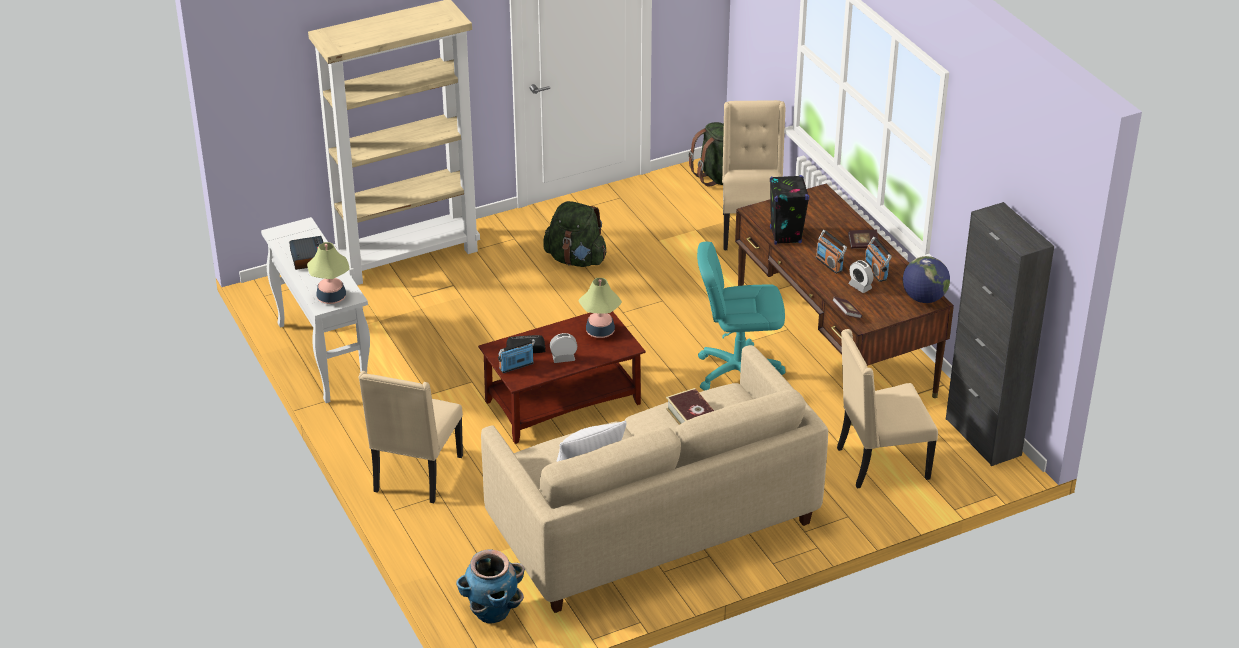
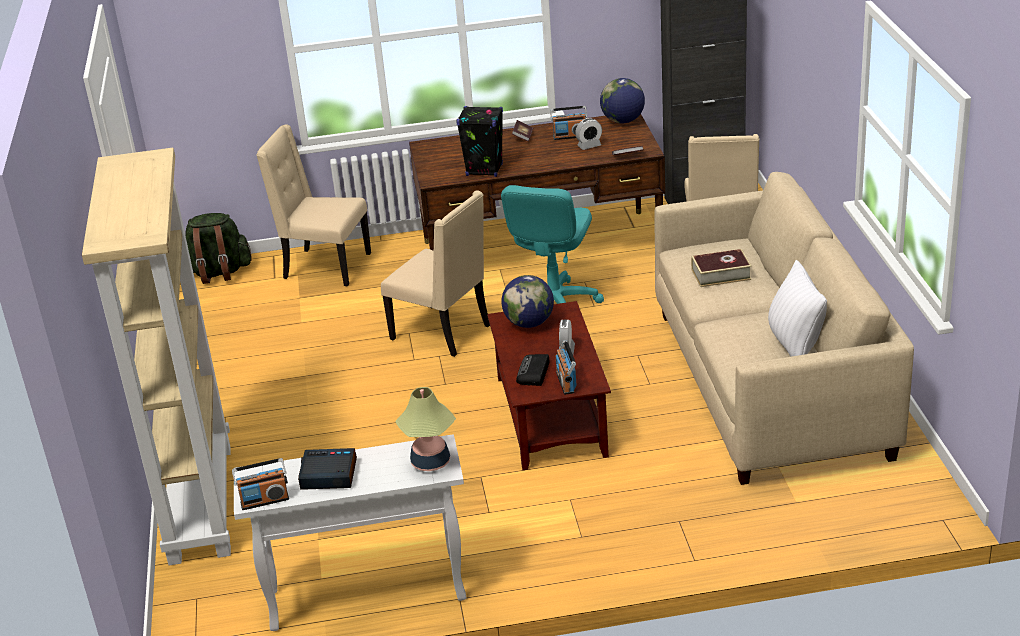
camera: 70 degrees left, 5 degrees down
(416, 475) = (636, 536): beige chair -> beige chair (443, 332)
(492, 613) = (889, 503): planter -> none
(576, 259) = (297, 378): green backpack -> none
(600, 331) = (529, 323): table lamp -> globe
(829, 264) = (545, 155): radio -> radio (264, 501)

